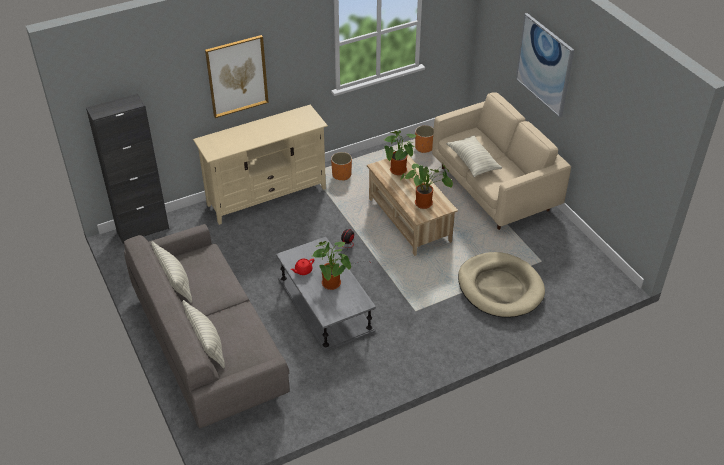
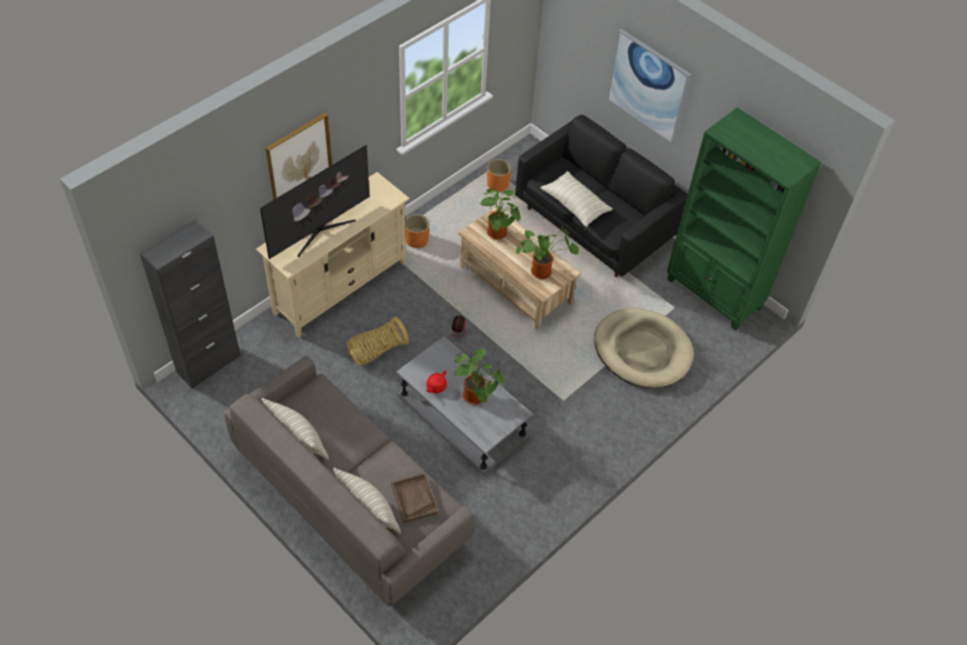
camera: 20 degrees left, 10 degrees up
(246, 136) = (319, 231): none -> television
(246, 345) = (414, 498): none -> brown tray
(276, 245) = (376, 350): none -> basket
(493, 188) = (593, 224): beige sofa -> black sofa
(582, 257) = (714, 294): none -> green bookcase

